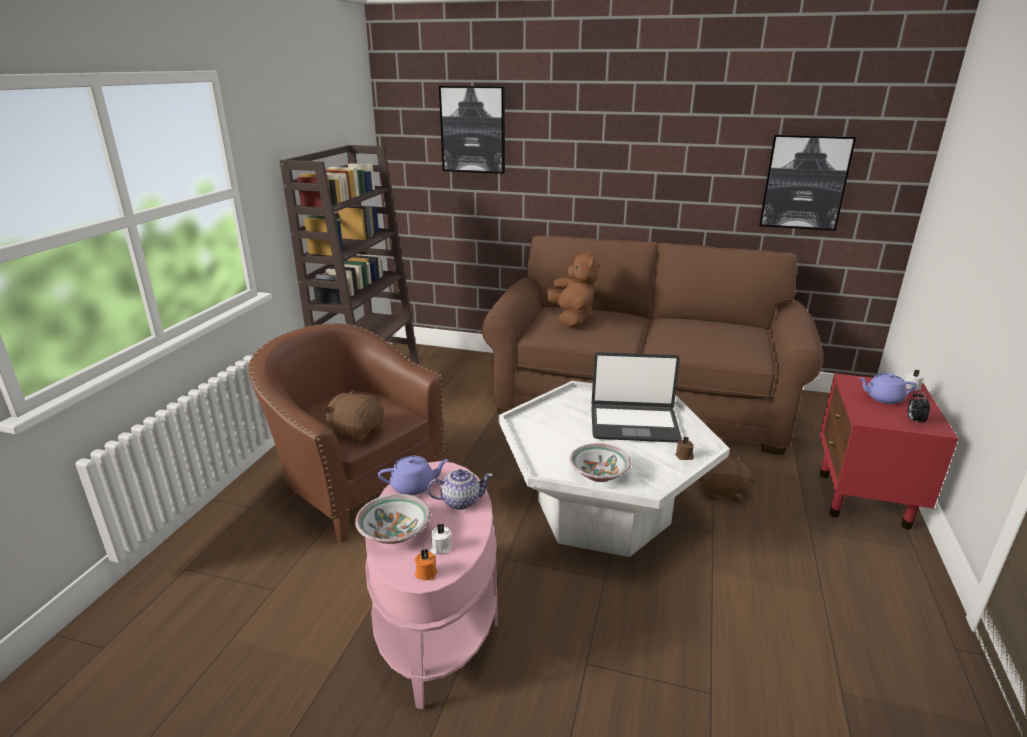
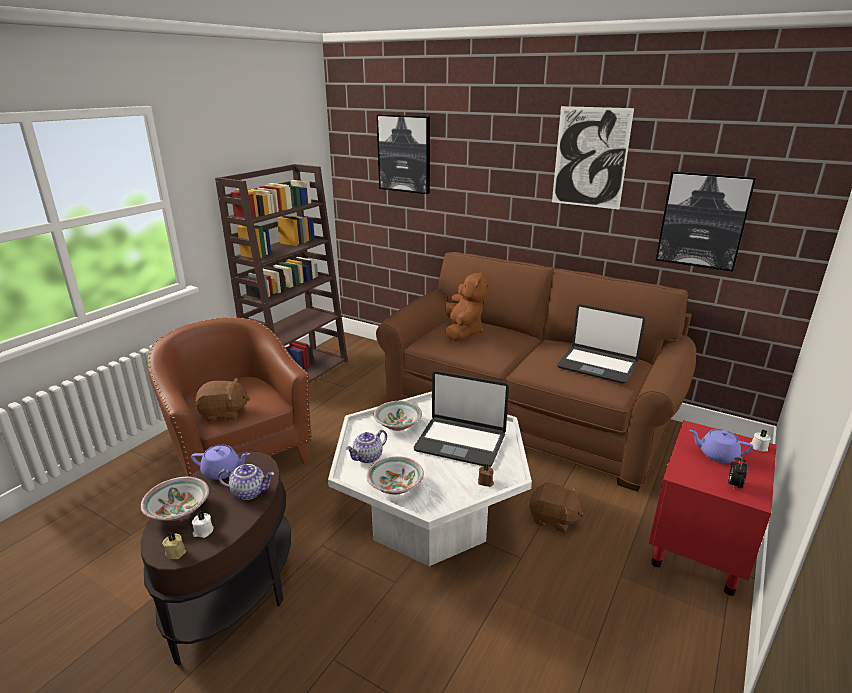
camera: 15 degrees right, 0 degrees up
(356, 432) = (224, 413): brown plush toy -> brown plush toy turned 135 degrees clockwise
(426, 572) = (176, 552): orange candle -> beige candle
(437, 623) = (233, 592): pink side table -> brown side table
(551, 452) = (368, 458): none -> teapot
(558, 416) = (398, 424): none -> bowl
(689, 125) = (590, 158): none -> picture
(725, 335) = (597, 365): none -> laptop

